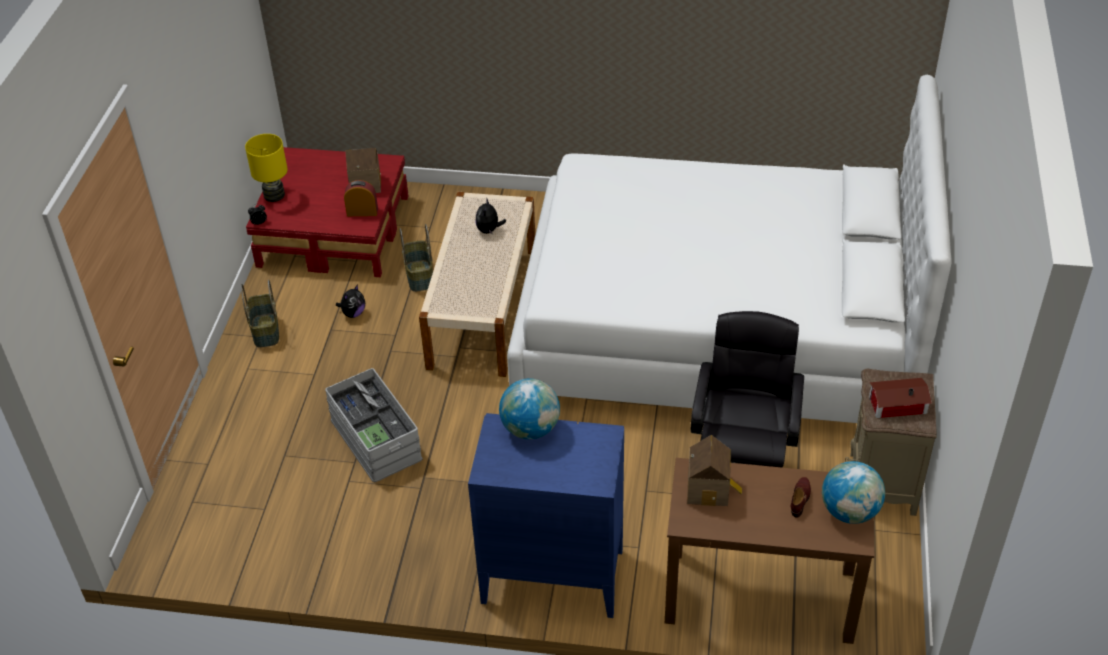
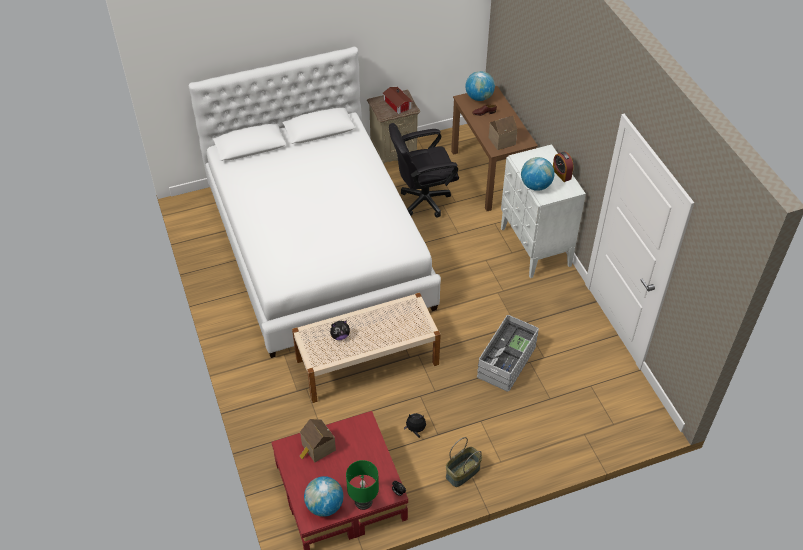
camera: 120 degrees left, 5 degrees up
(274, 195) = (363, 501): yellow table lamp -> green table lamp
(296, 169) = (324, 505): none -> globe
(362, 212) = (350, 432): alarm clock -> alarm clock (561, 174)
(420, 276) = (358, 410): basket -> none
(552, 574) = (534, 247): blue dresser -> white dresser

